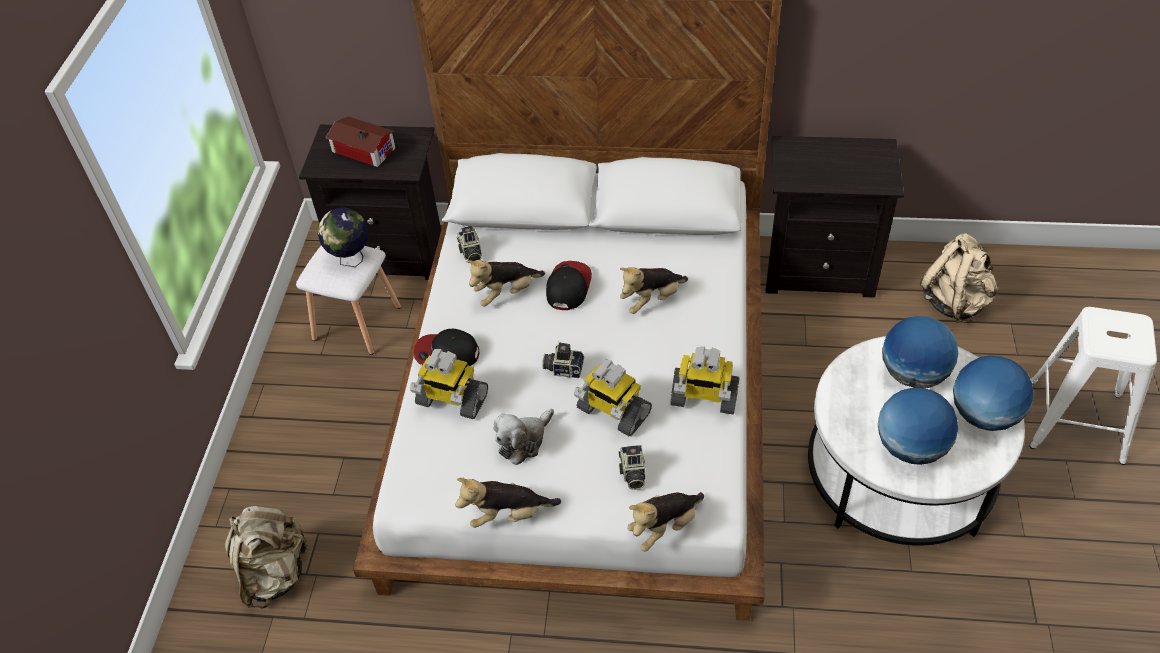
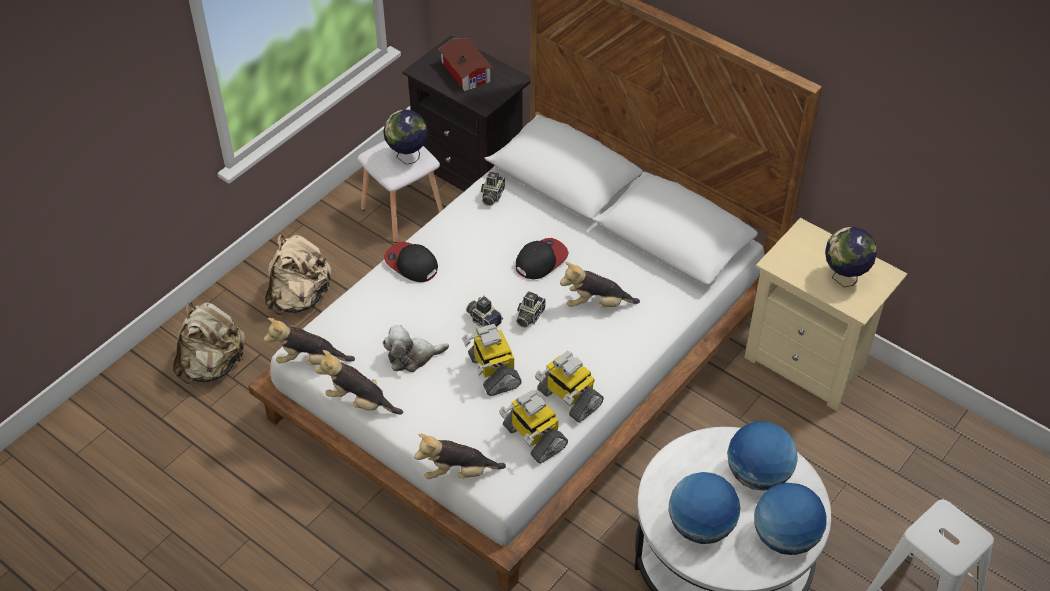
camera: 30 degrees right, 0 degrees up
(451, 400) = (385, 299): toy robot -> toy robot (533, 437)
(506, 293) = (492, 241): plush toy -> plush toy (310, 361)
(632, 473) = (468, 422): camera -> camera (529, 316)
(819, 269) = (810, 362): black nightstand -> beige nightstand
(853, 167) = (844, 278): none -> globe
(954, 302) = (906, 453): beige backpack -> beige backpack (300, 298)

